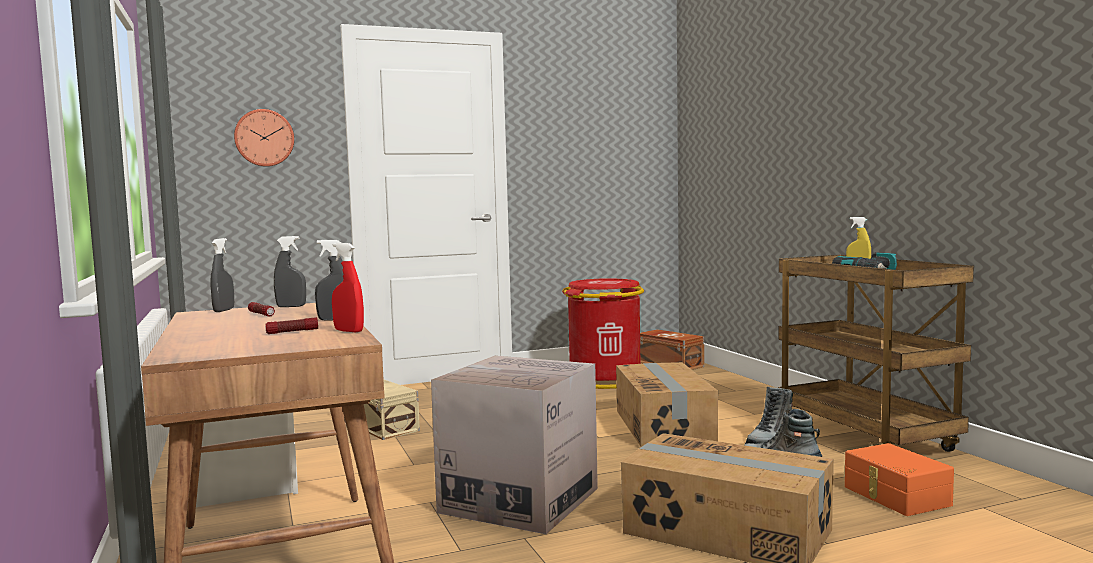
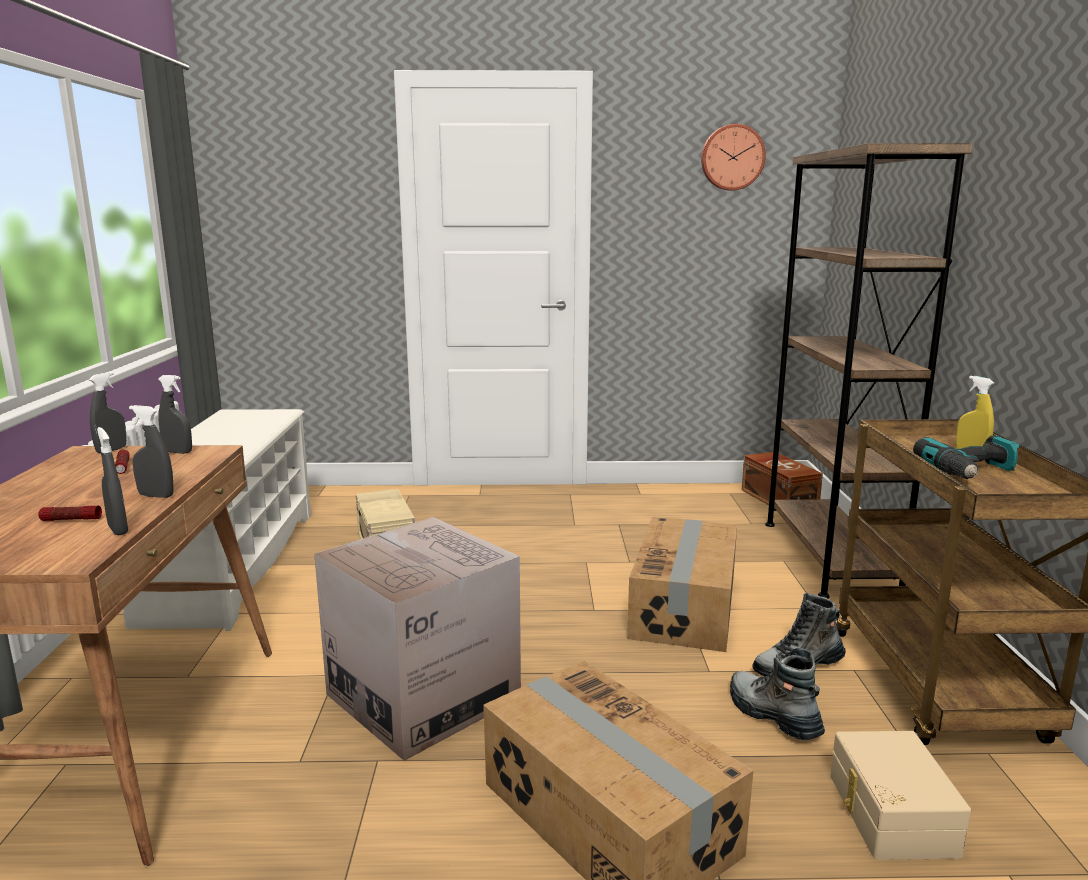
camera: 20 degrees right, 10 degrees up
(264, 138) = (311, 208): wall clock -> wall clock (732, 157)
(348, 331) = (118, 530): red spray bottle -> grey spray bottle
(605, 379) = (680, 513): red trash can -> none
(735, 388) = (828, 557): none -> brown bookcase
(895, 496) = (889, 814): orange storage box -> beige storage box

